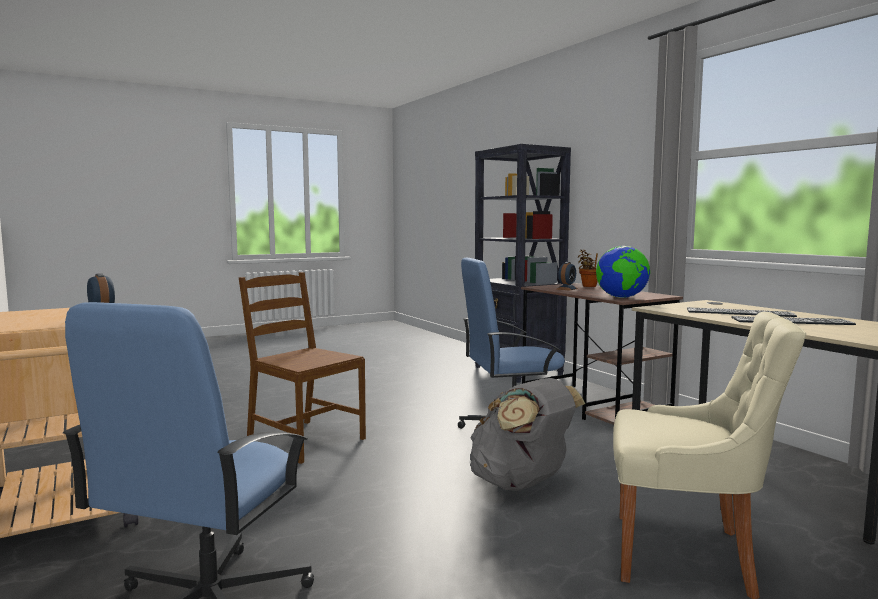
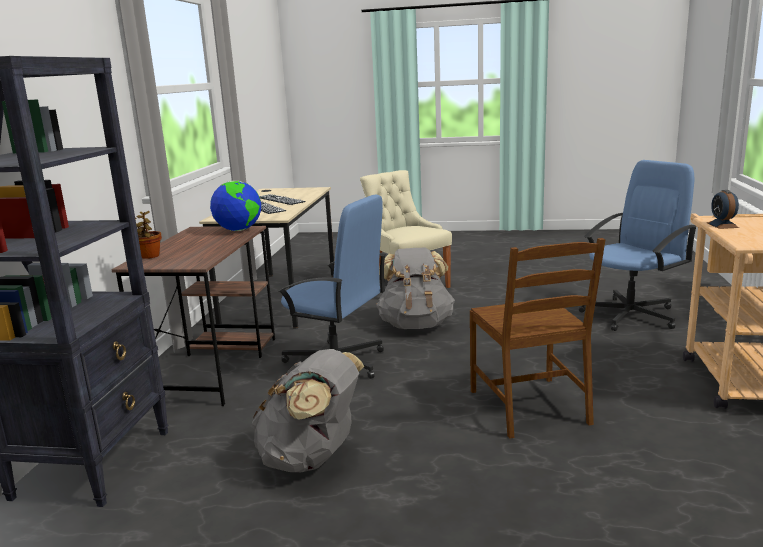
camera: 140 degrees left, 10 degrees up
(416, 392) = (311, 458): none -> grey backpack
(566, 289) = (198, 253): alarm clock -> none

